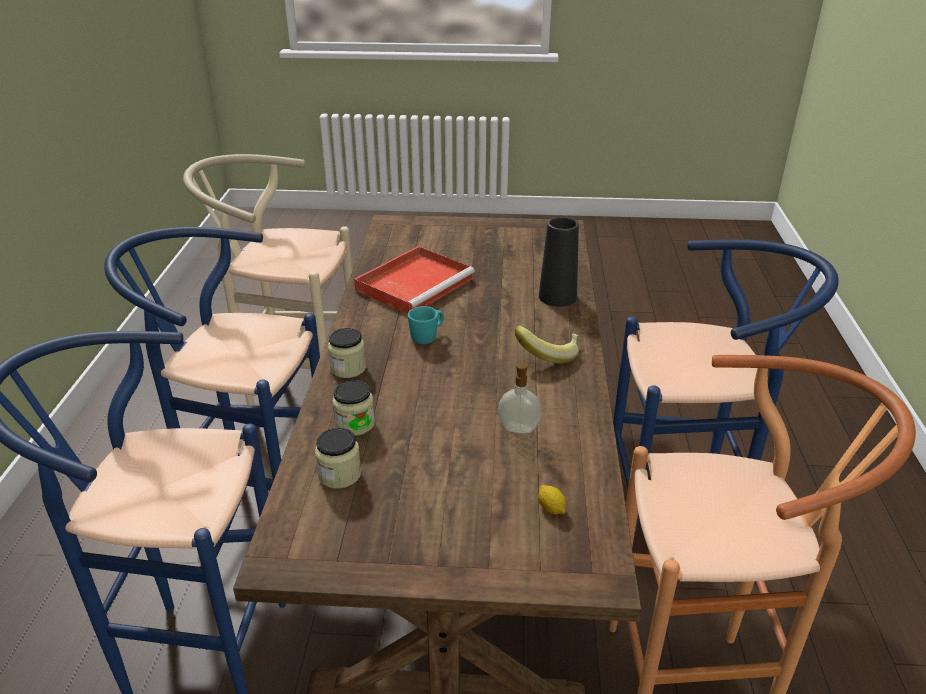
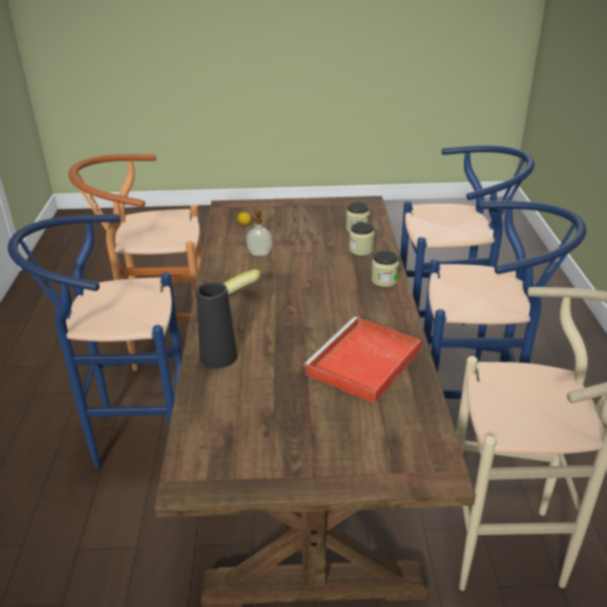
camera: 175 degrees right, 0 degrees up
(427, 337) = (333, 307): turquoise mug -> none

